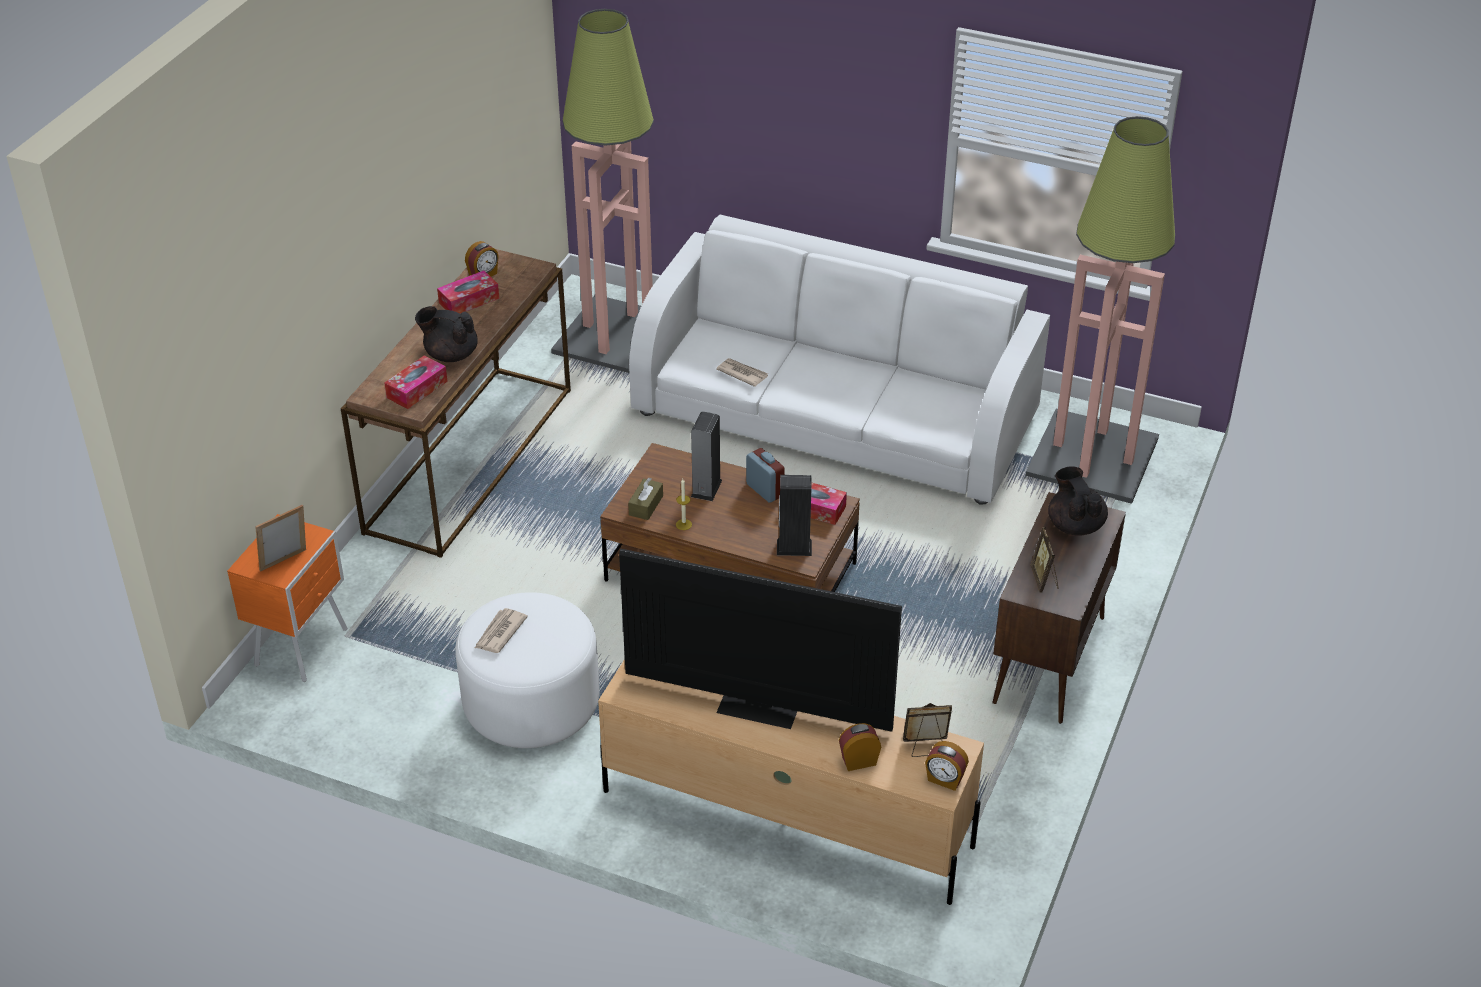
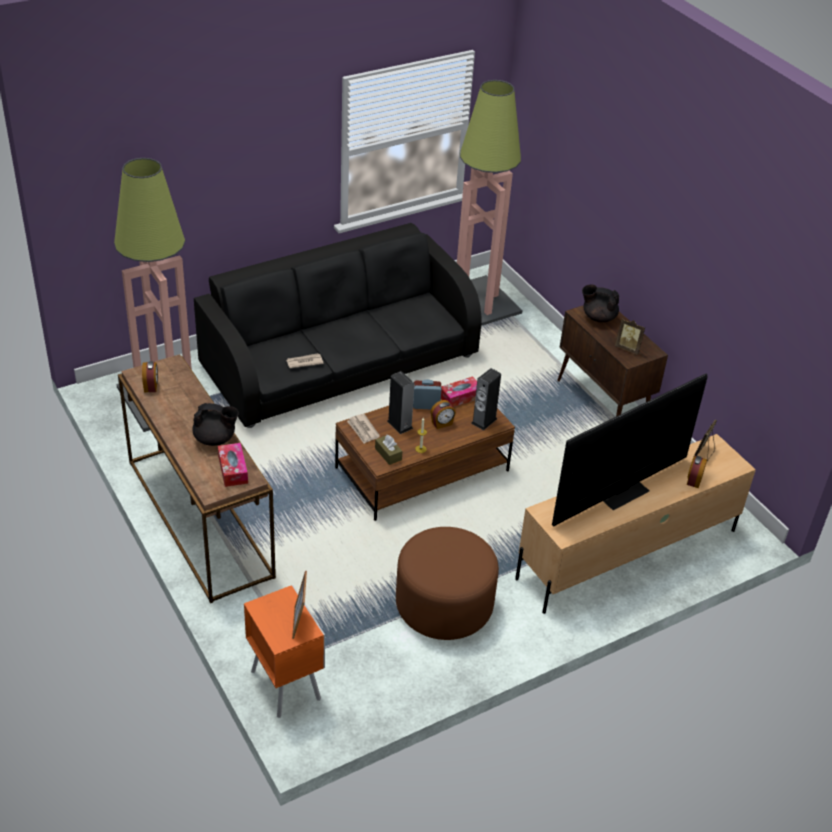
camera: 55 degrees left, 0 degrees up
(450, 354) = (215, 439): black teapot -> black teapot turned 135 degrees counterclockwise
(469, 300) = (170, 405): tissue box -> none
(499, 633) = (437, 568): newspaper -> newspaper (363, 430)
(532, 702) = (444, 605): white ottoman -> brown ottoman
(837, 413) = (339, 360): white sofa -> black sofa
(944, 779) = (732, 460): alarm clock -> alarm clock (442, 423)

